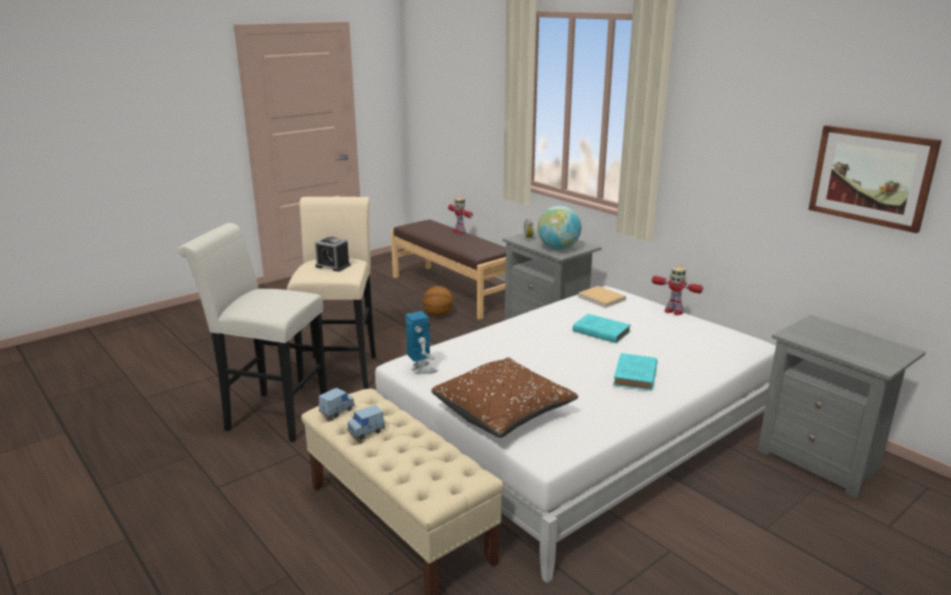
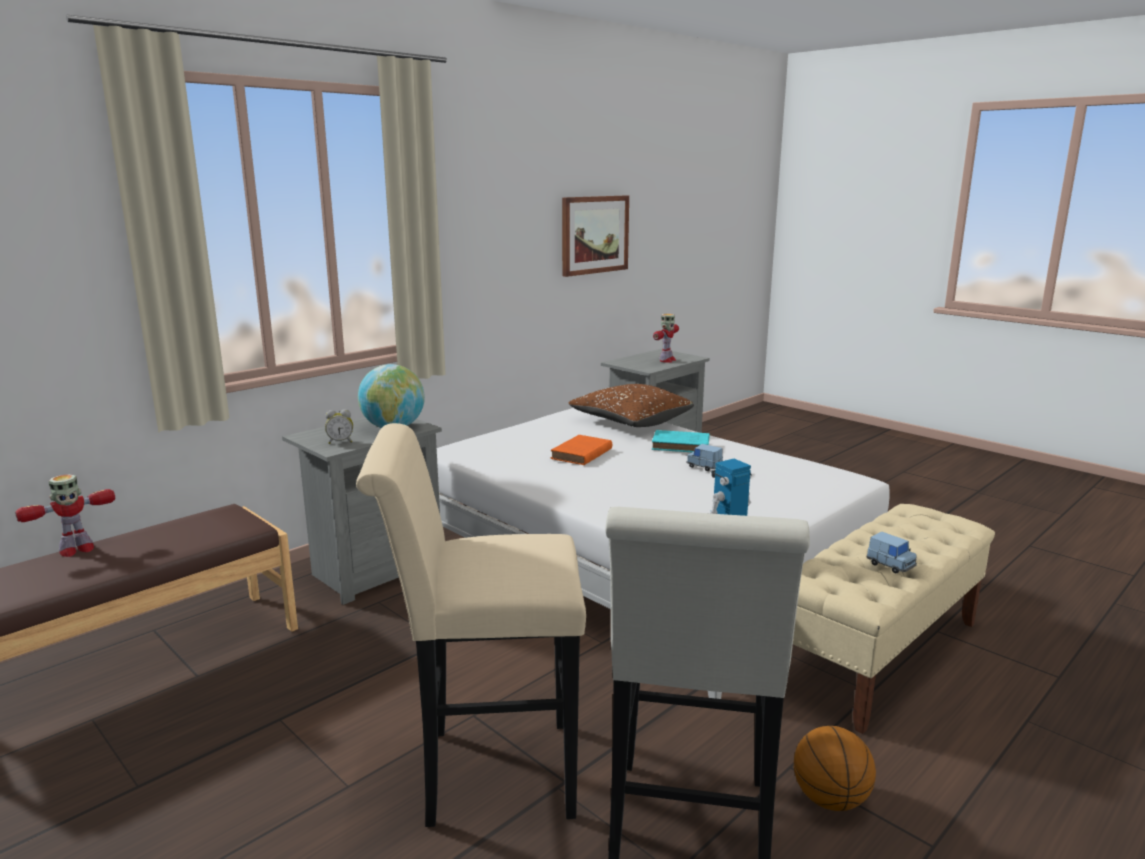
camera: 95 degrees left, 5 degrees down
(333, 266) = (505, 553): alarm clock -> none
(337, 410) = (862, 589): blue toy car -> blue toy car (704, 467)
(438, 315) = (254, 675): basketball -> basketball (830, 800)
(503, 412) = (795, 496): brown pillow -> brown pillow (630, 421)
(600, 331) = (580, 454): turquoise book -> orange book
(602, 299) = (476, 453): beige book -> none
(673, 311) = (517, 426): toy robot -> toy robot (666, 360)

